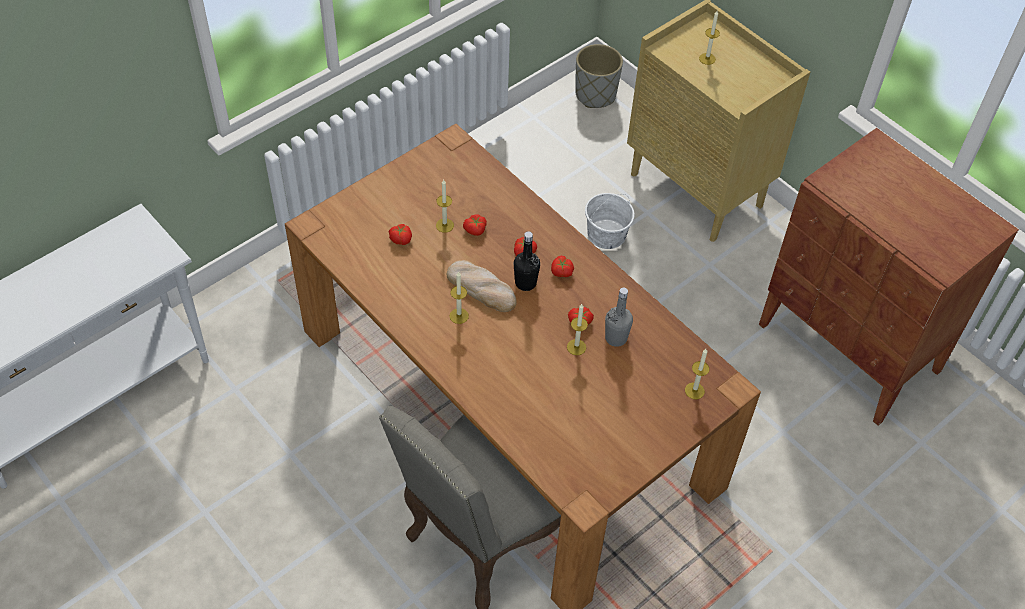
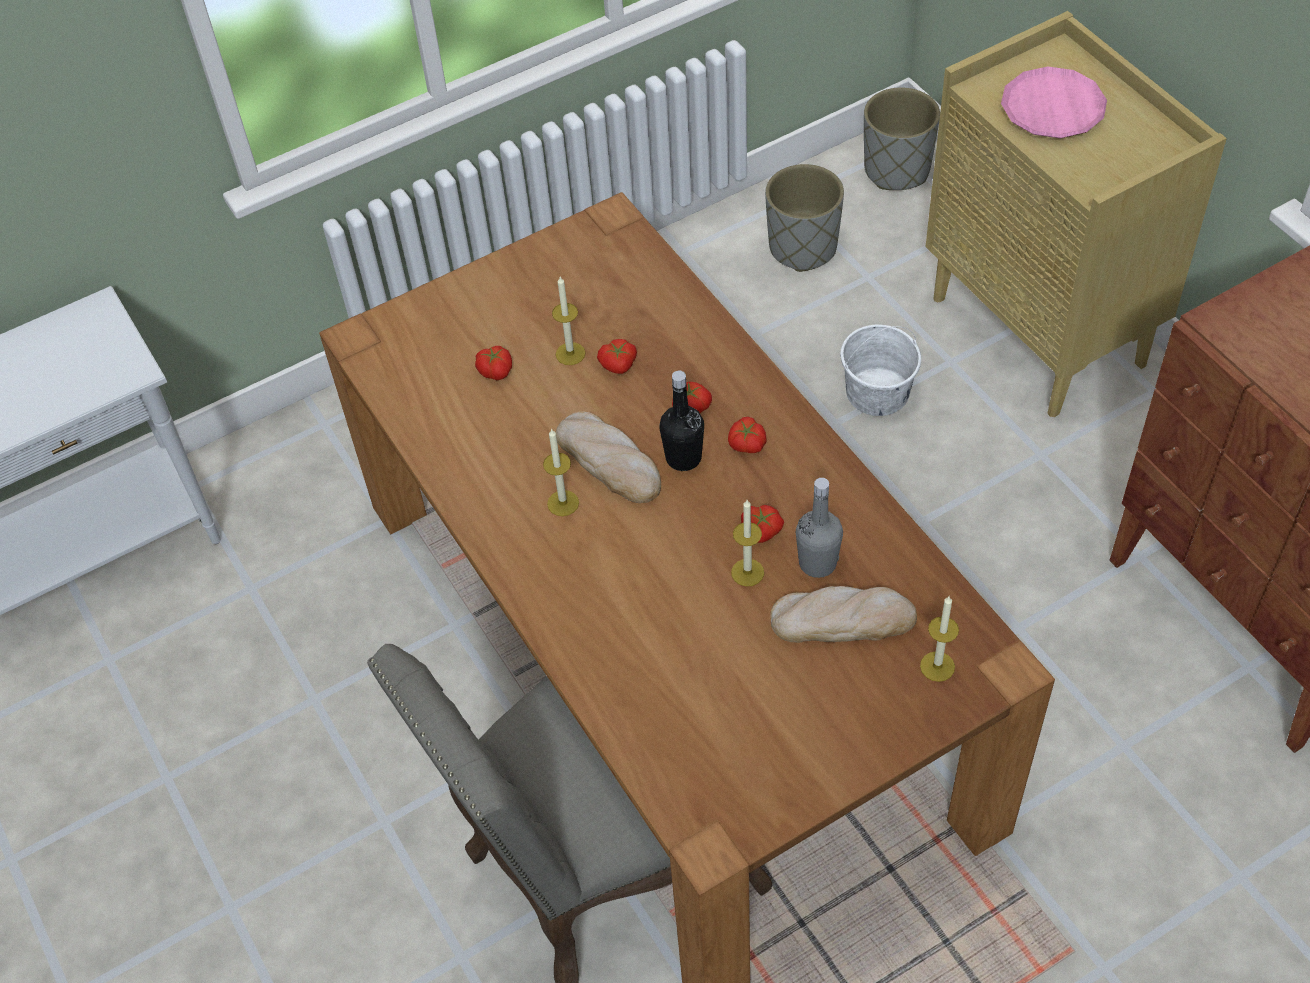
camera: 15 degrees right, 0 degrees up
(545, 147) = (802, 248): none -> grey planter
(636, 369) = (843, 619): none -> bread
(707, 59) = (1052, 109): candle -> pink plate

